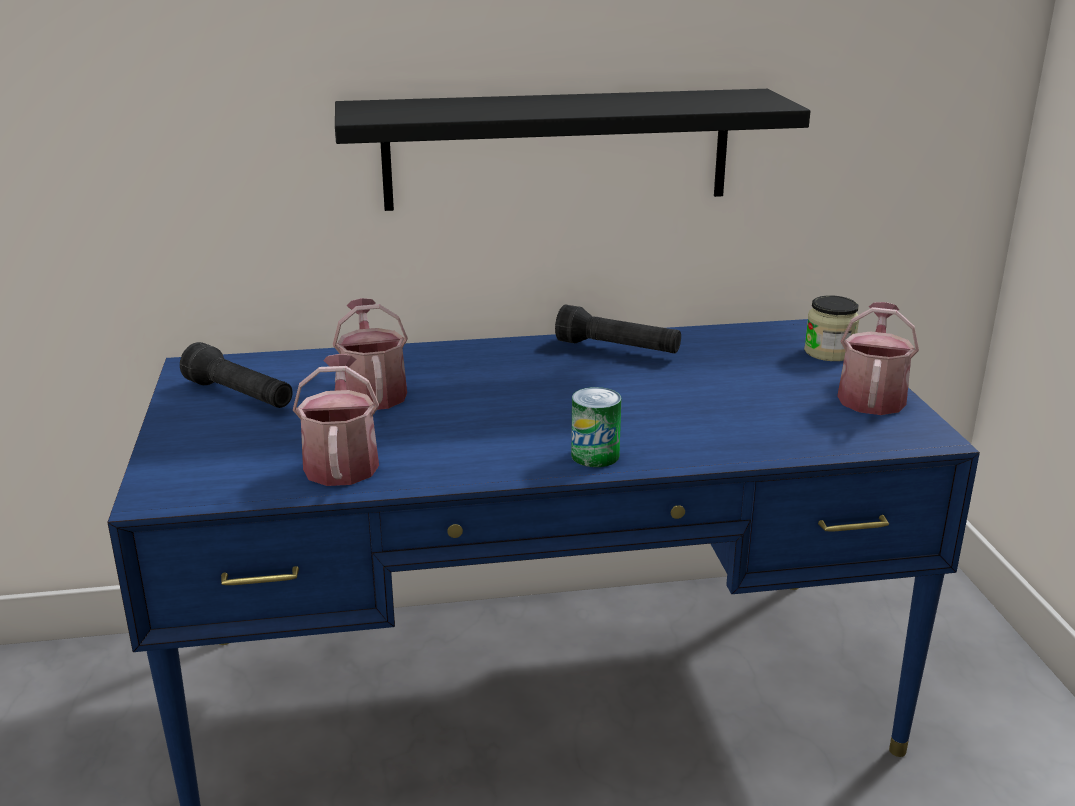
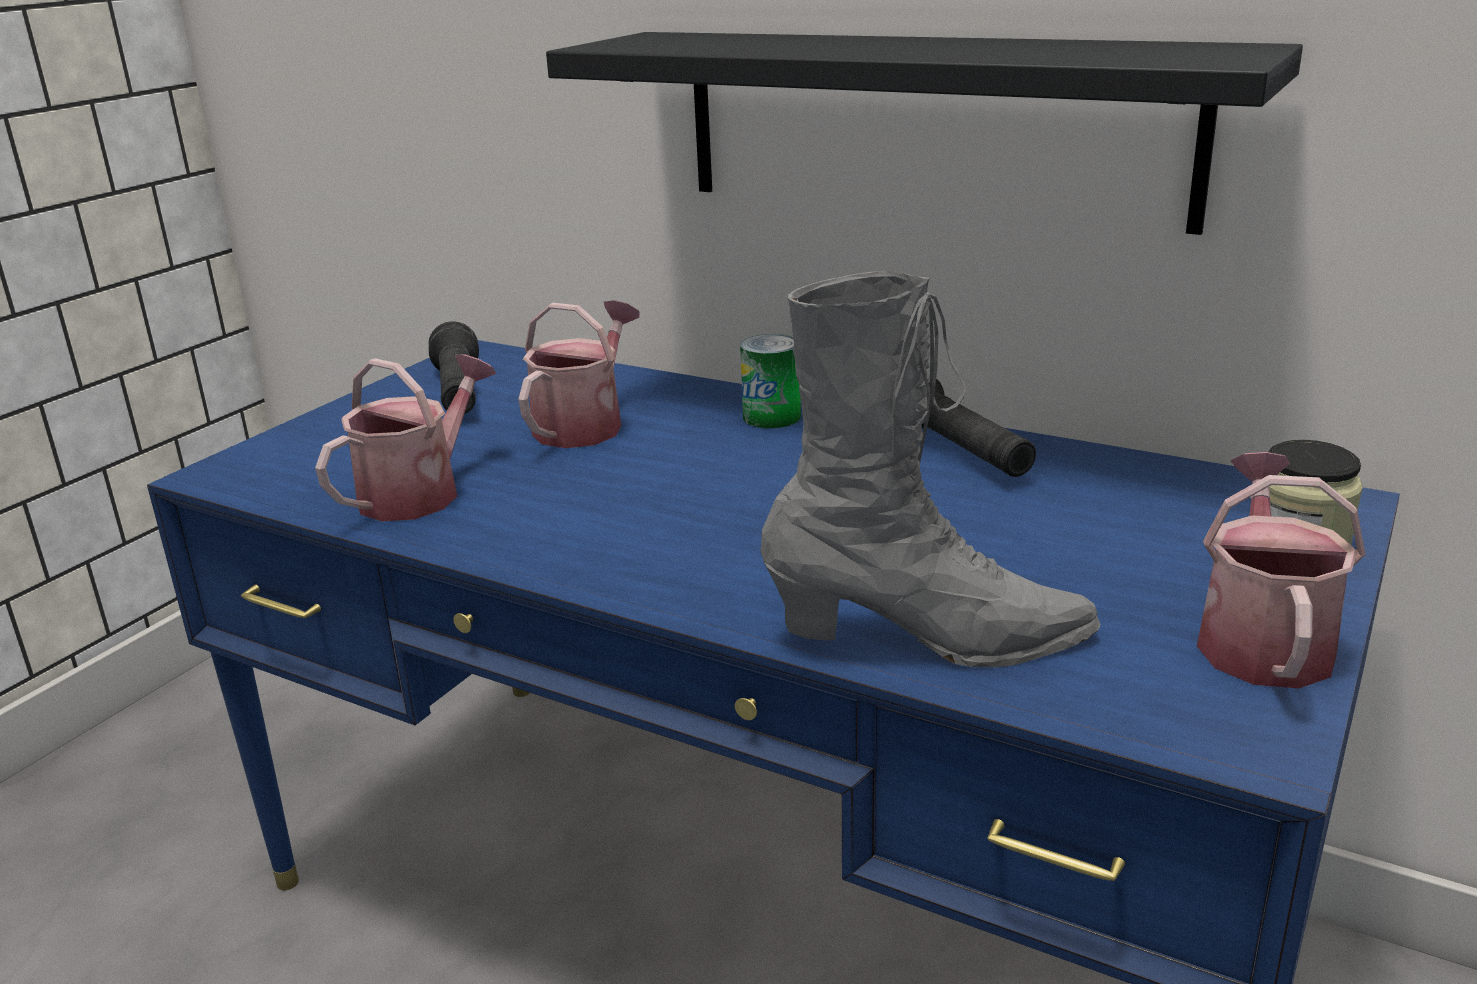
camera: 40 degrees right, 0 degrees up
(595, 455) = (683, 582): can -> can (771, 417)
(753, 441) = (930, 640): none -> grey boot
(871, 395) = (1261, 639): watering can -> watering can turned 45 degrees counterclockwise

